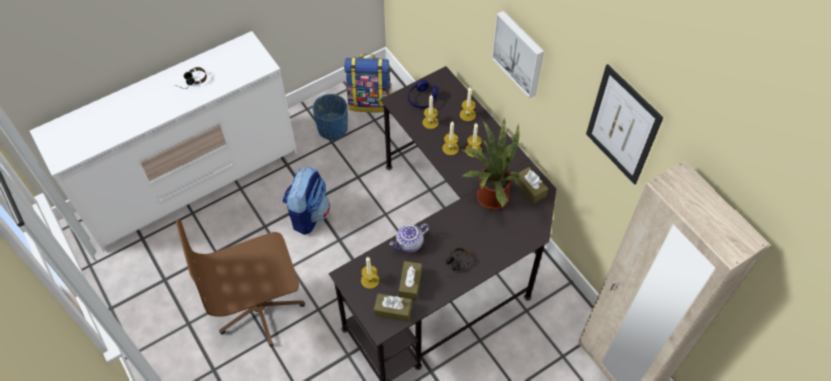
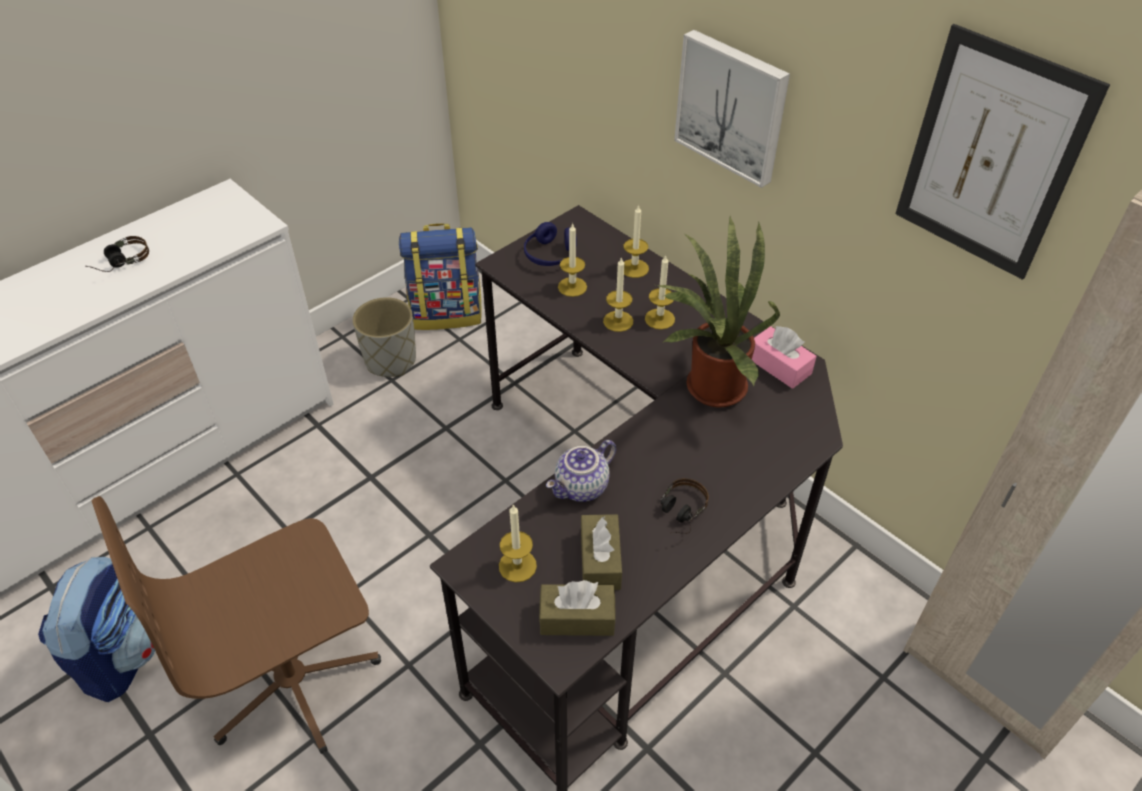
camera: 10 degrees left, 10 degrees down
(308, 214) = (367, 499): backpack -> backpack (122, 655)
(333, 129) = (391, 361): blue planter -> grey planter
(530, 189) = (779, 366): brown tissue box -> pink tissue box

